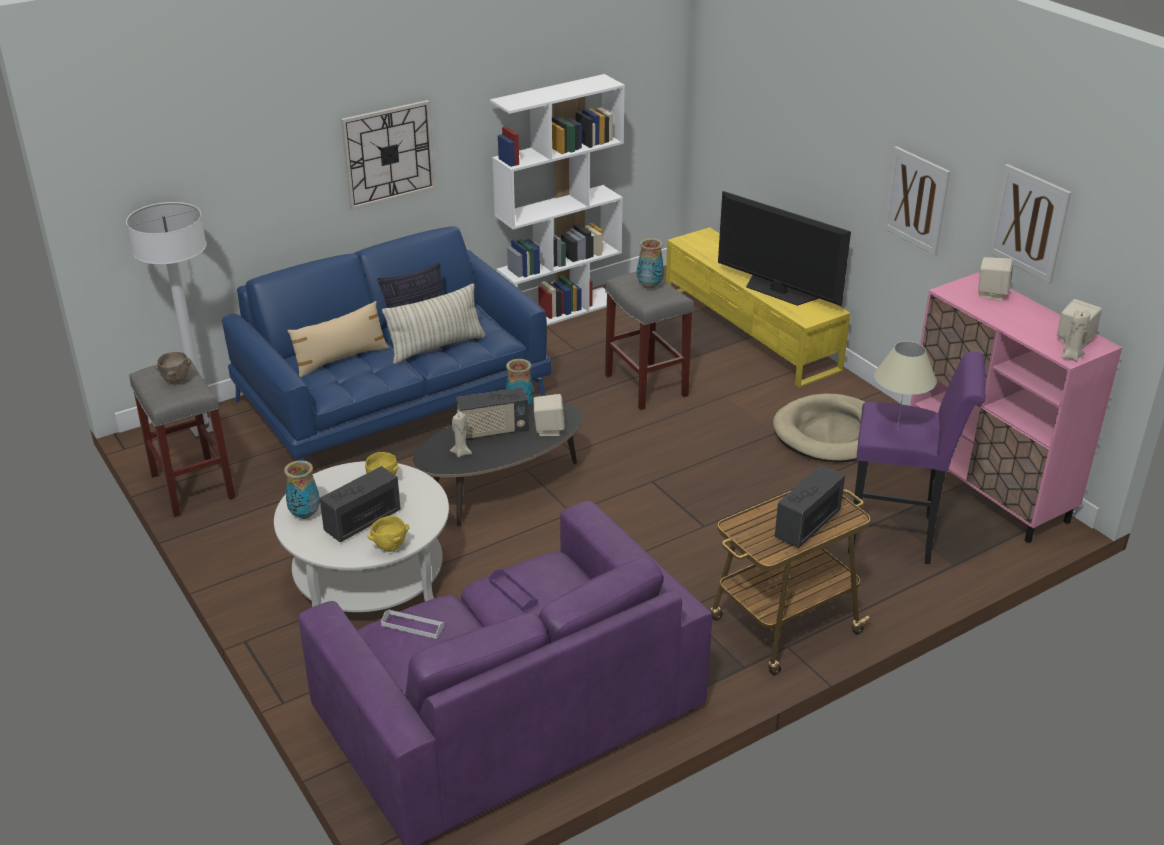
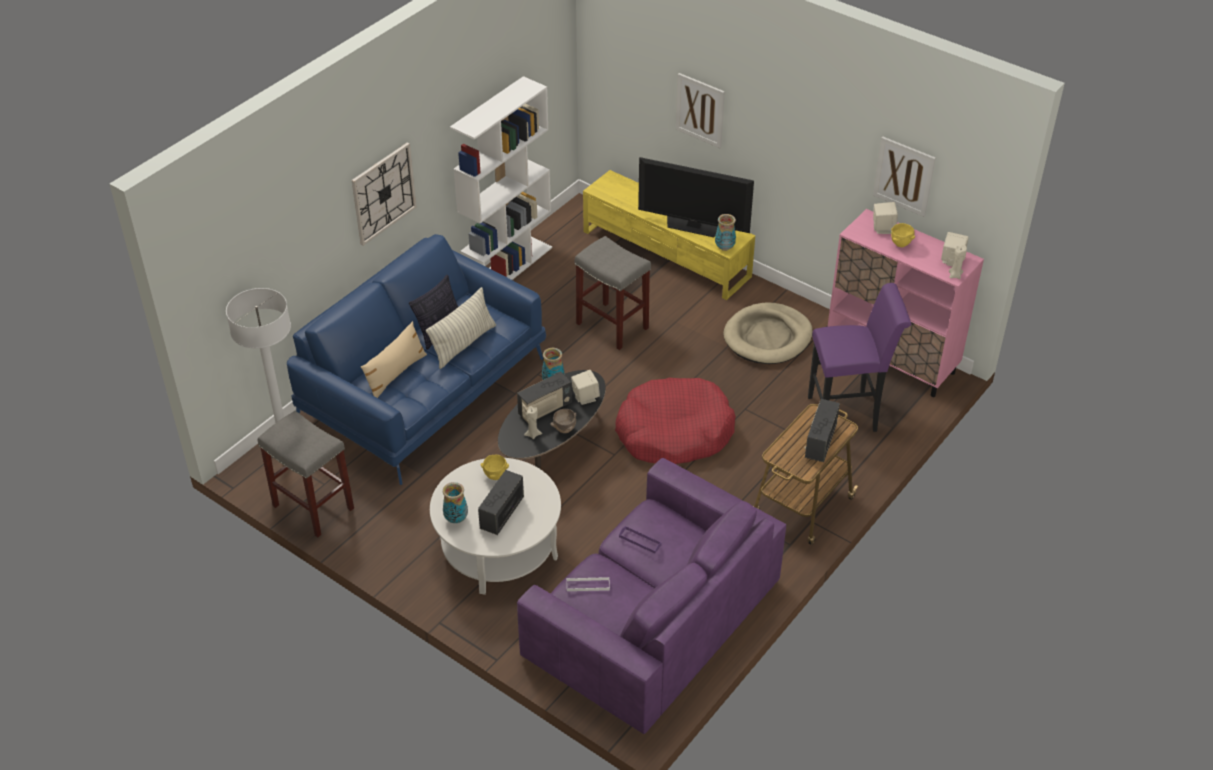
camera: 20 degrees left, 10 degrees up
(176, 380) = (302, 435): brown bowl -> brown bowl (564, 430)
(390, 547) = (534, 529): yellow bowl -> yellow bowl (900, 244)
(649, 286) = (612, 255): vase -> vase (724, 248)
(658, 506) = (674, 432): none -> red dog bed
(897, 430) = (848, 349): beige table lamp -> none
(916, 200) = (807, 157): picture -> picture (700, 110)

